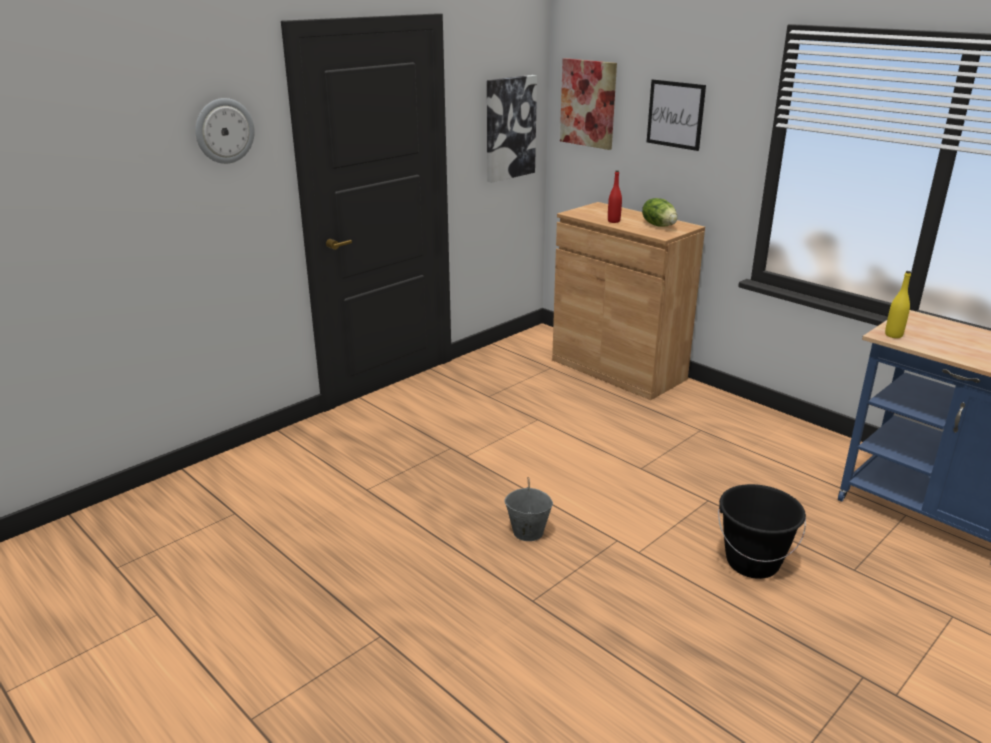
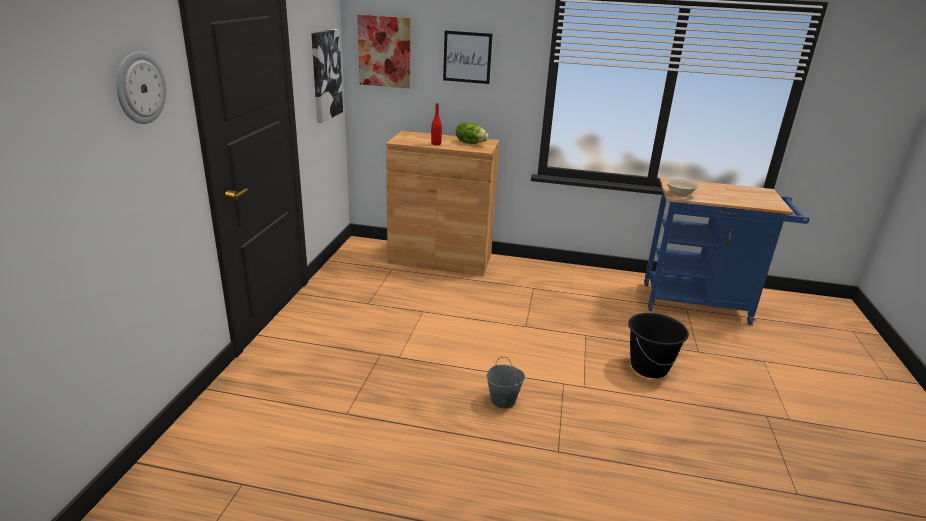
camera: 35 degrees left, 0 degrees up
(893, 335) = (680, 195): yellow bottle -> beige bowl

